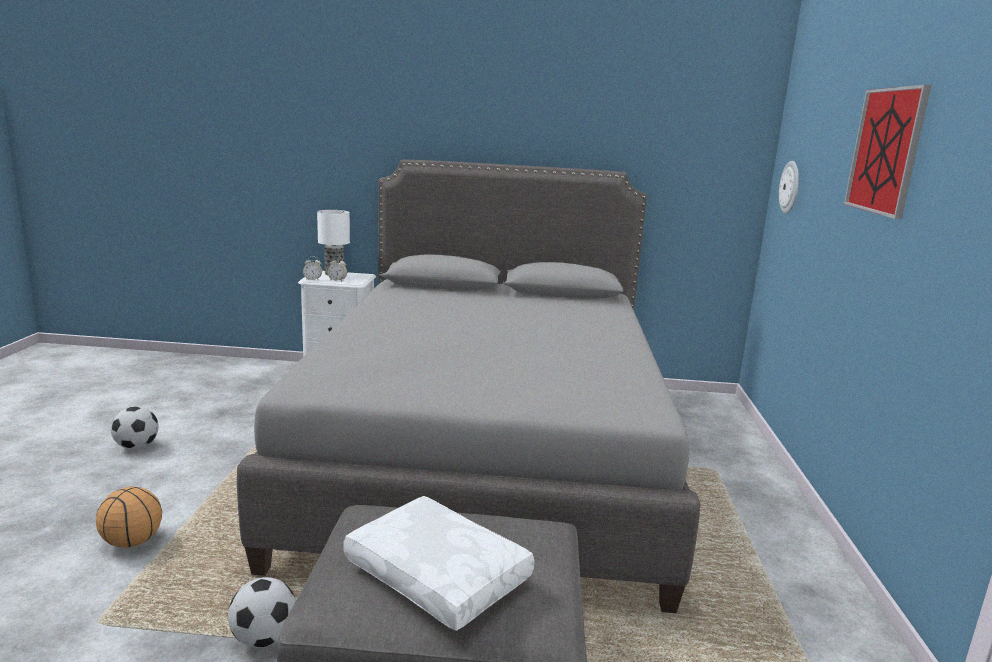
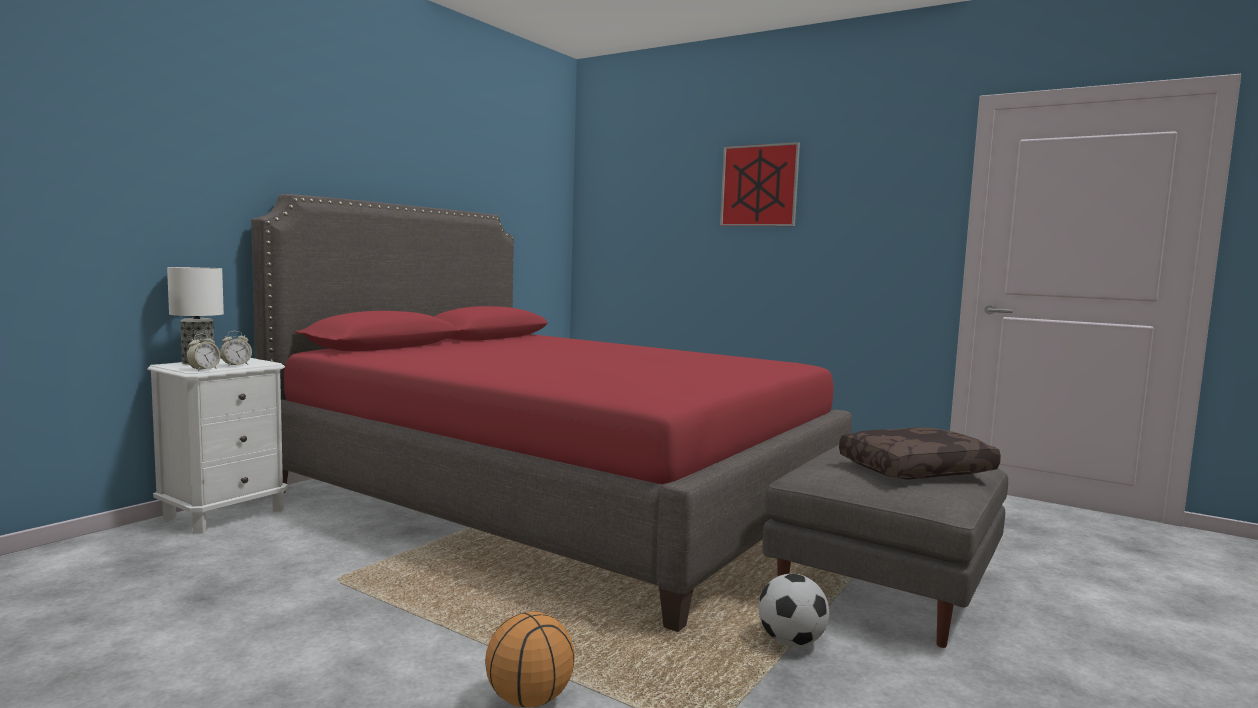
camera: 60 degrees left, 10 degrees down
(137, 446) = (207, 675): football -> none
(440, 574) = (915, 468): white pillow -> brown pillow
(485, 454) = (555, 500): grey bed -> red bed
(790, 187) = (617, 225): wall clock -> none

